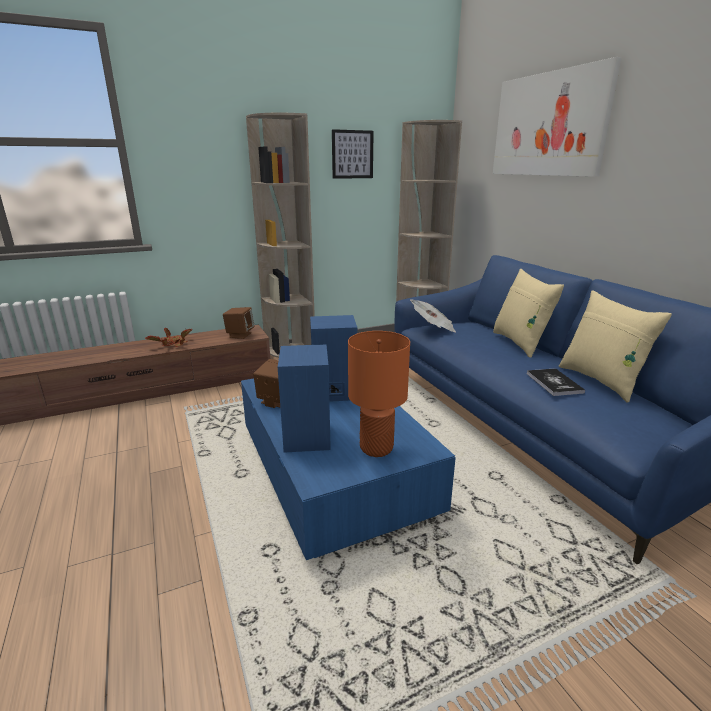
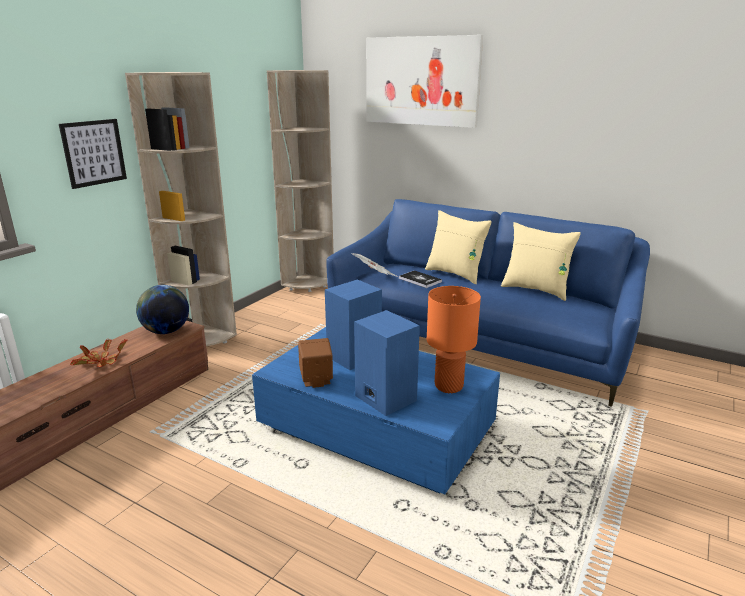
camera: 35 degrees left, 0 degrees up
(240, 335) = (166, 331): brown speaker -> globe
(352, 154) = (227, 107): picture -> picture (94, 153)
(554, 383) = (514, 299): book -> book (420, 280)

